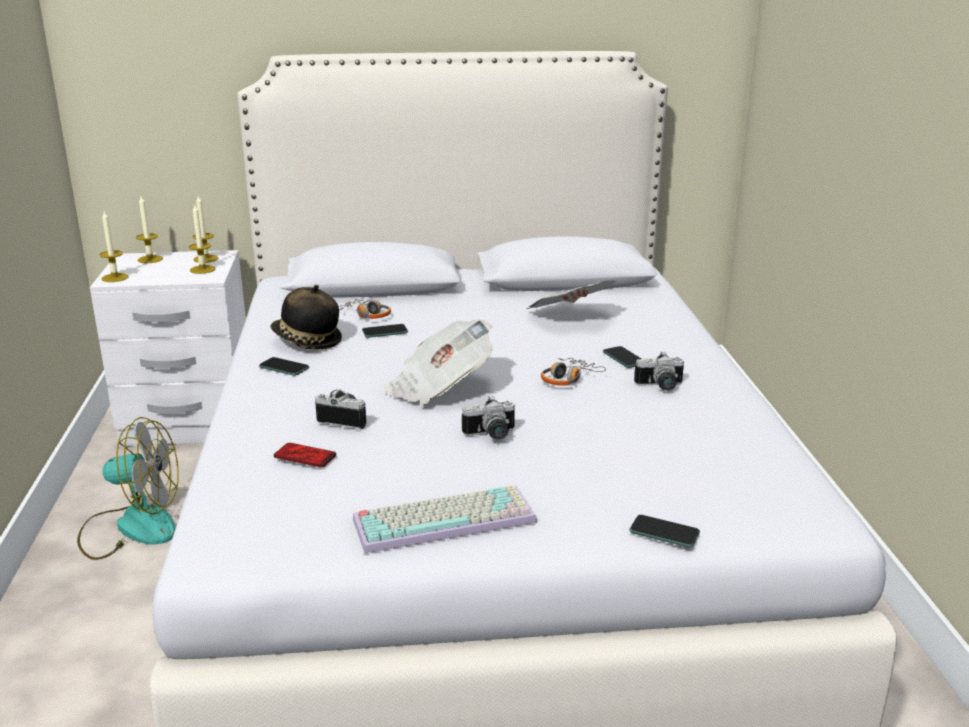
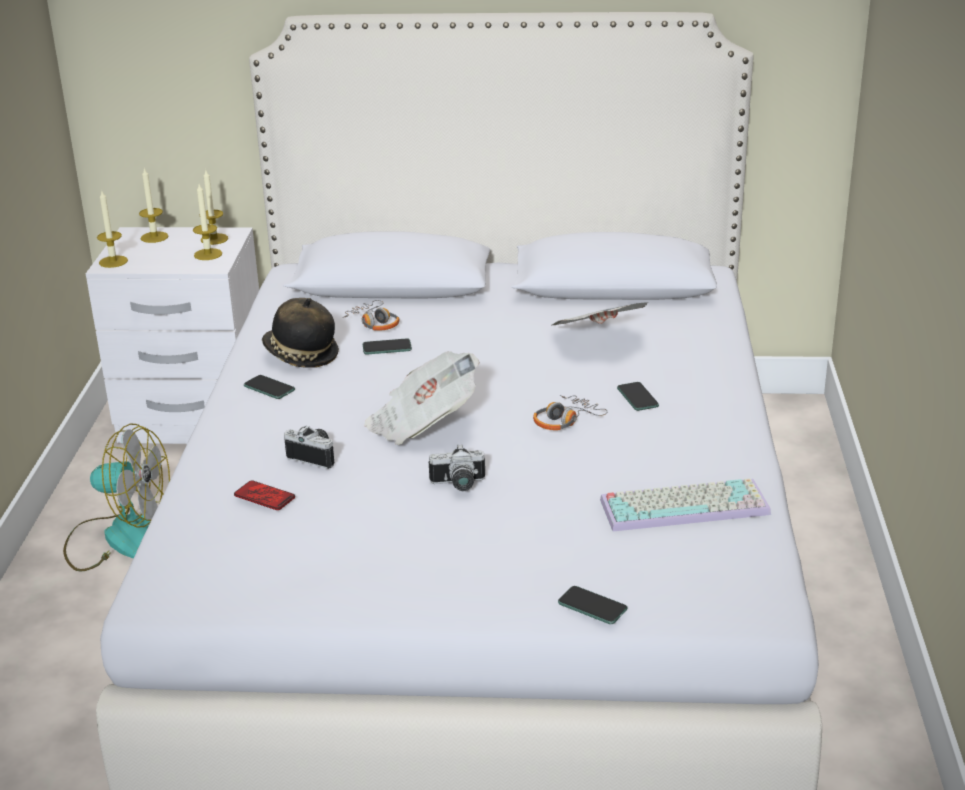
camera: 10 degrees right, 5 degrees up
(445, 518) = (383, 574): keyboard -> keyboard (685, 505)
(660, 386) = (662, 437): camera -> none

